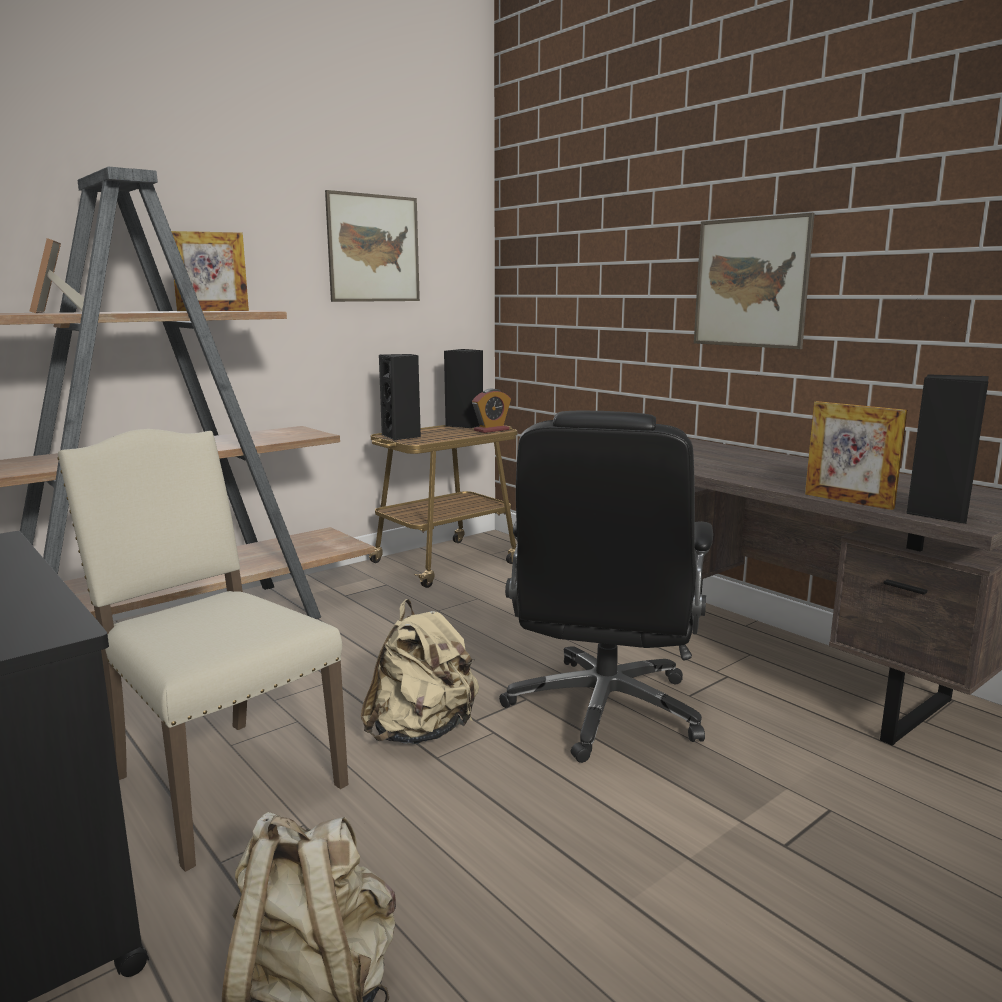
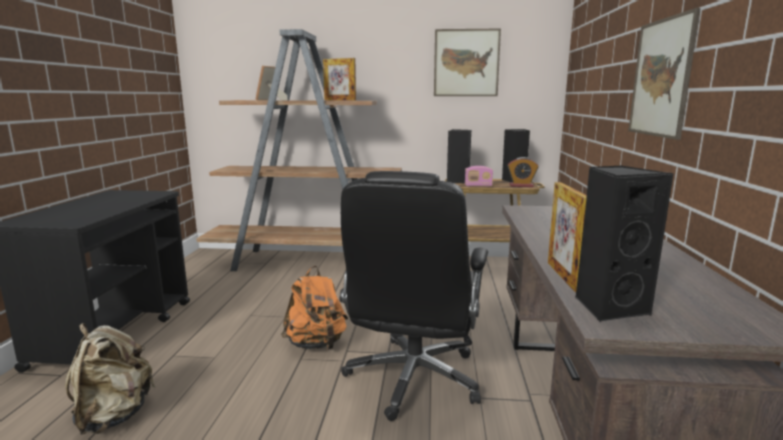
camera: 45 degrees right, 0 degrees up
(220, 781) = (223, 327): beige chair -> none
(422, 732) = (316, 344): beige backpack -> orange backpack
(442, 438) = (478, 186): none -> radio
(604, 711) = (413, 379): black office chair -> black office chair turned 45 degrees counterclockwise

